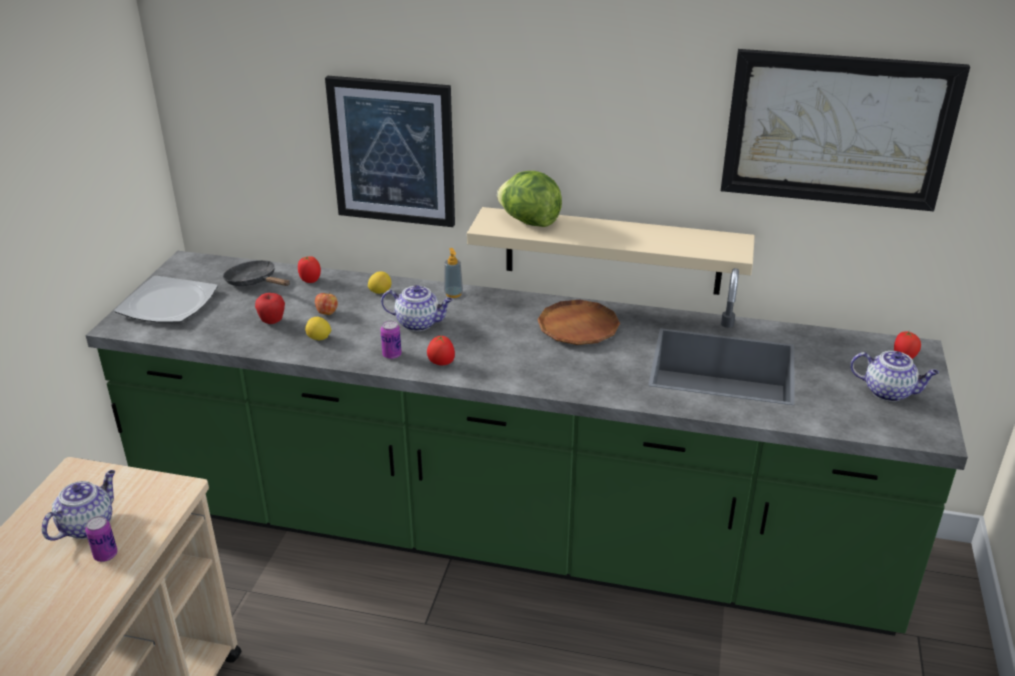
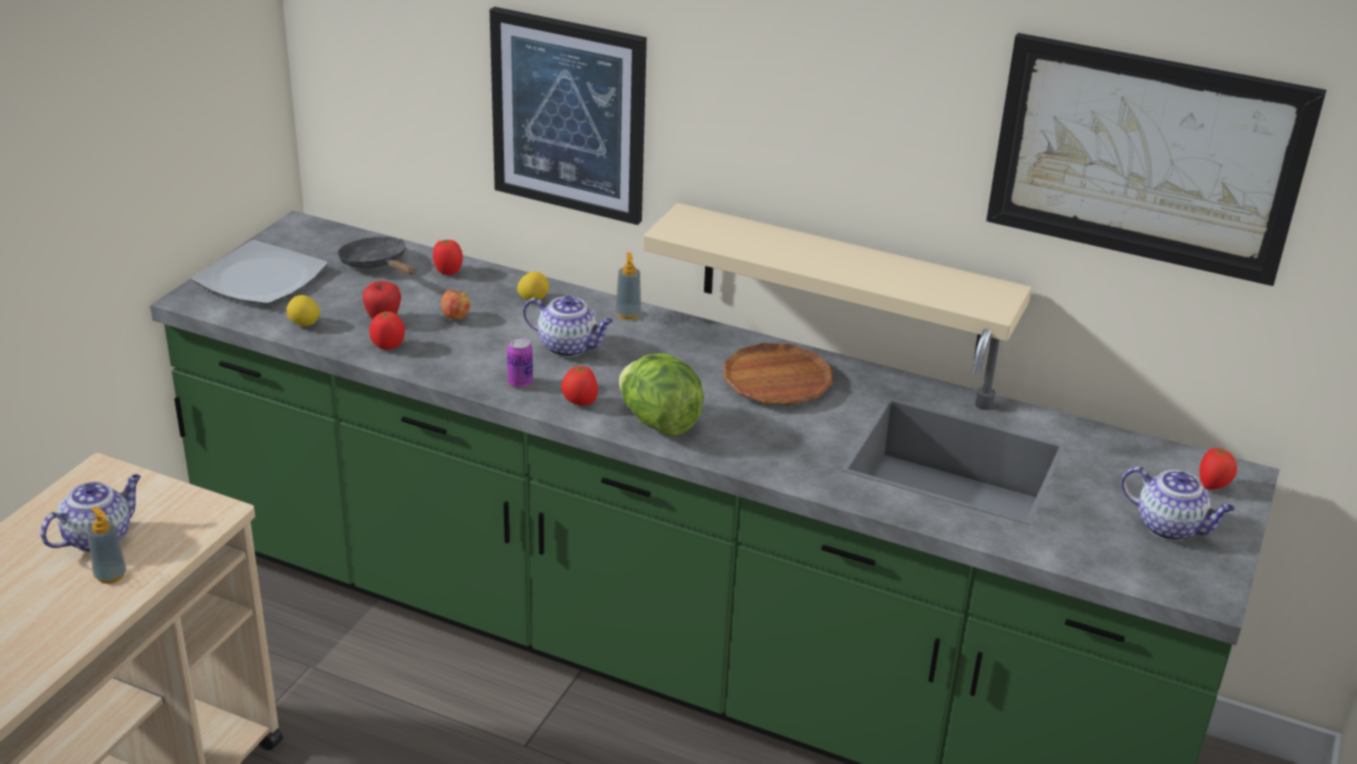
camera: 10 degrees right, 0 degrees up
(106, 555) = (110, 575): can -> soap dispenser
(282, 341) = (388, 346): none -> tomato
(319, 338) = (435, 349): lemon -> lemon (304, 324)
(529, 222) = (731, 231): lettuce -> lettuce (658, 422)

